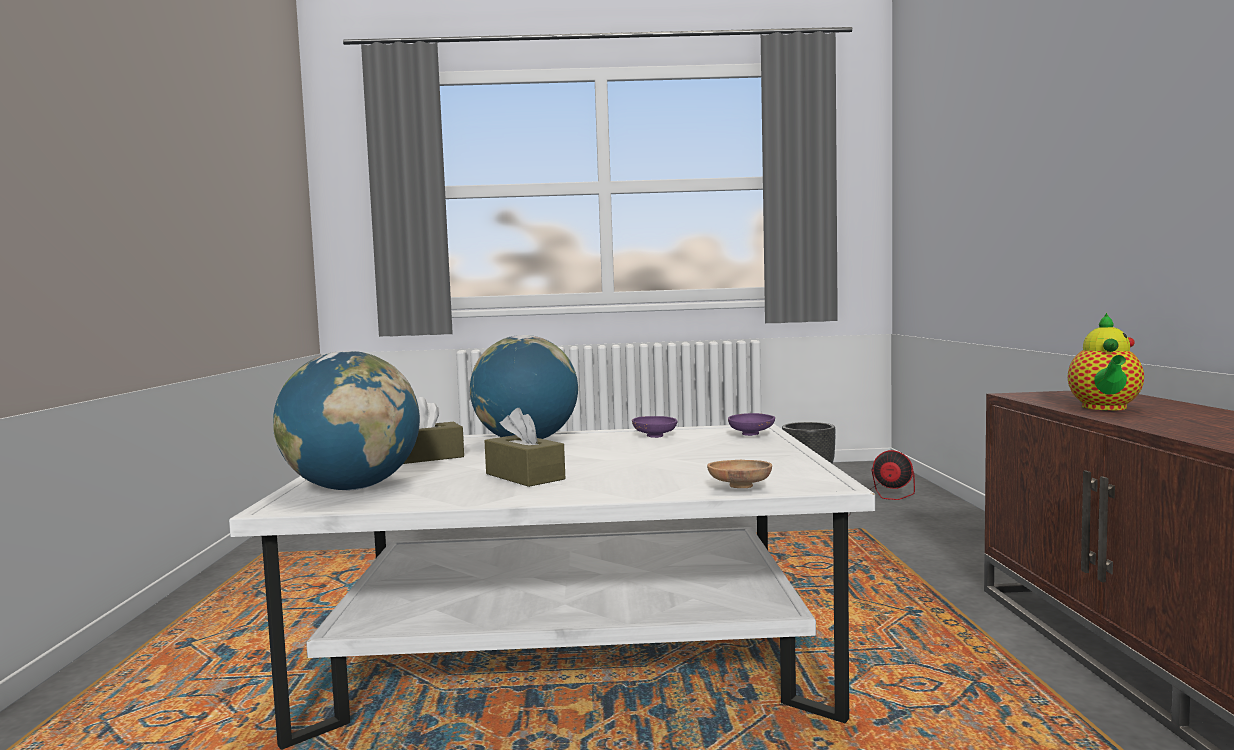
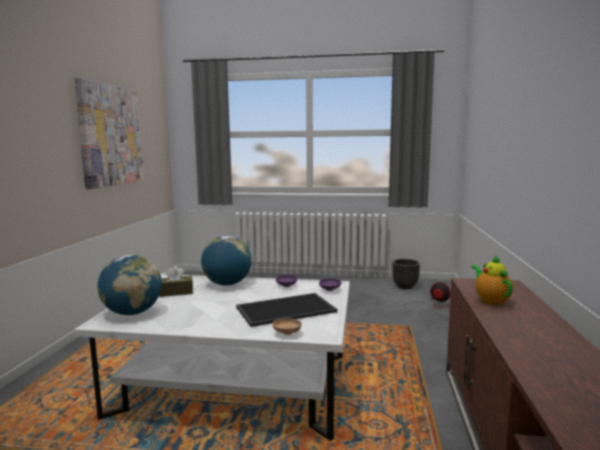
camera: 10 degrees right, 5 degrees up
(211, 166) = (110, 135): none -> picture
(524, 476) = (206, 312): brown tissue box -> none
(695, 460) = (286, 309): none -> tray
(1105, 408) = (491, 300): teapot -> teapot turned 135 degrees clockwise

